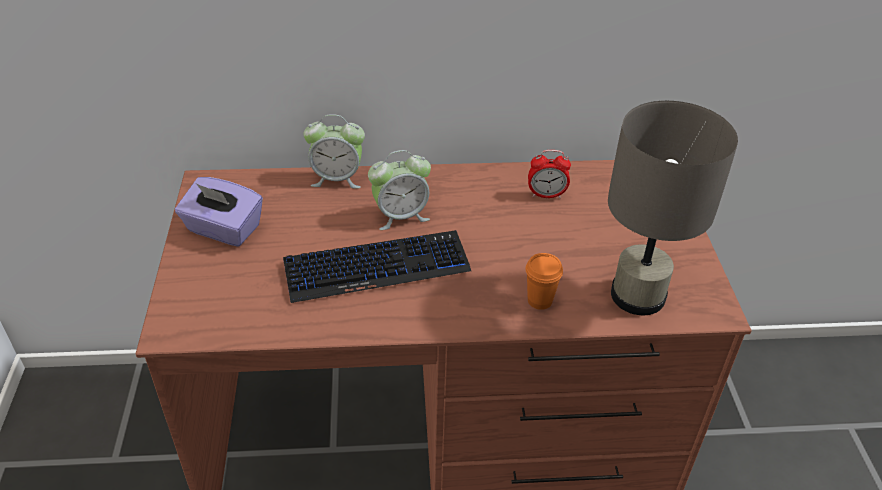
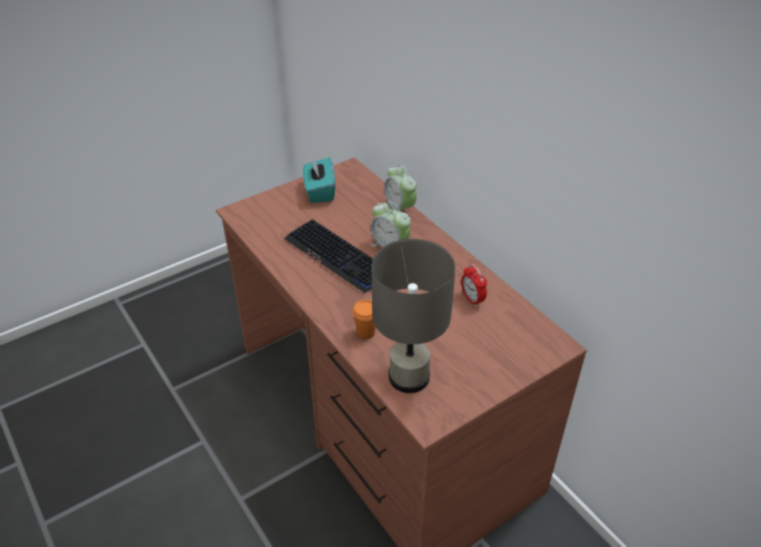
camera: 60 degrees right, 0 degrees up
(223, 229) = (319, 192): purple tissue box -> turquoise tissue box

